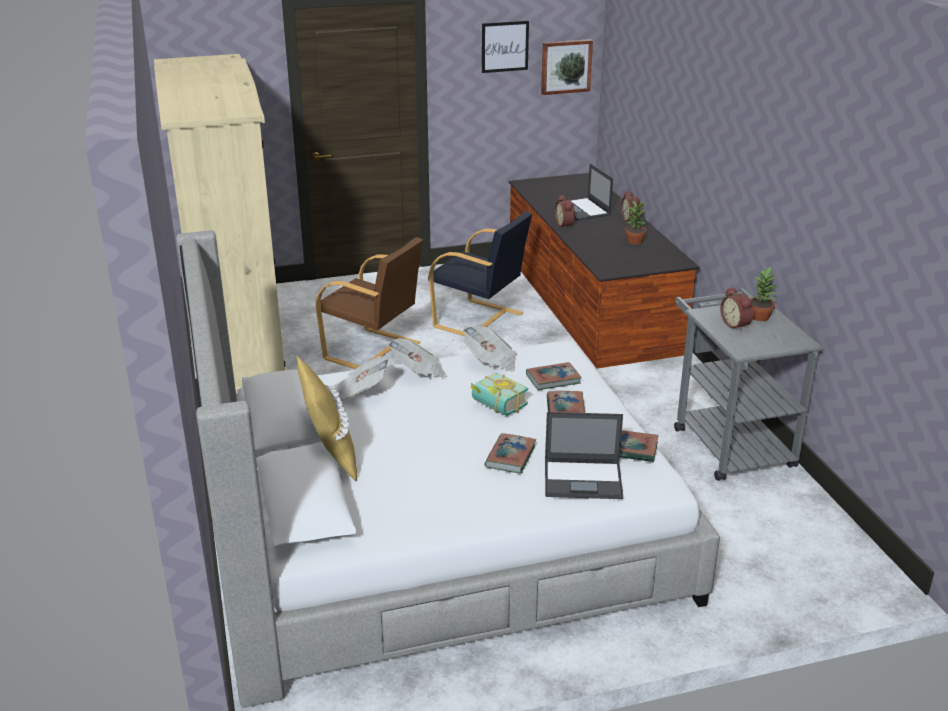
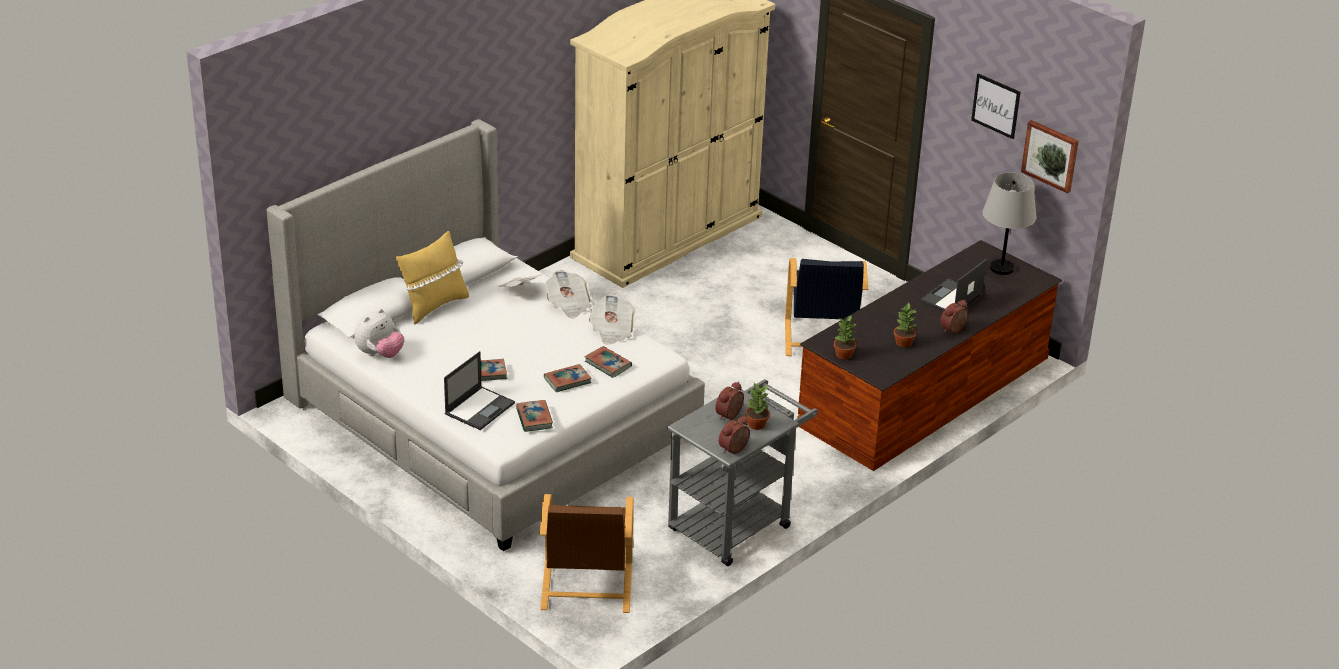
camera: 60 degrees right, 5 degrees up
(373, 351) = (714, 305): brown armchair -> brown armchair (586, 588)
(398, 526) = (380, 354): none -> plush toy
(495, 407) = (548, 350): book -> none
(558, 184) = (1002, 268): none -> grey table lamp
(565, 225) = (902, 297): alarm clock -> alarm clock (735, 450)
(584, 479) = (480, 408): laptop -> laptop turned 120 degrees counterclockwise
(634, 267) = (843, 355): none -> potted plant

